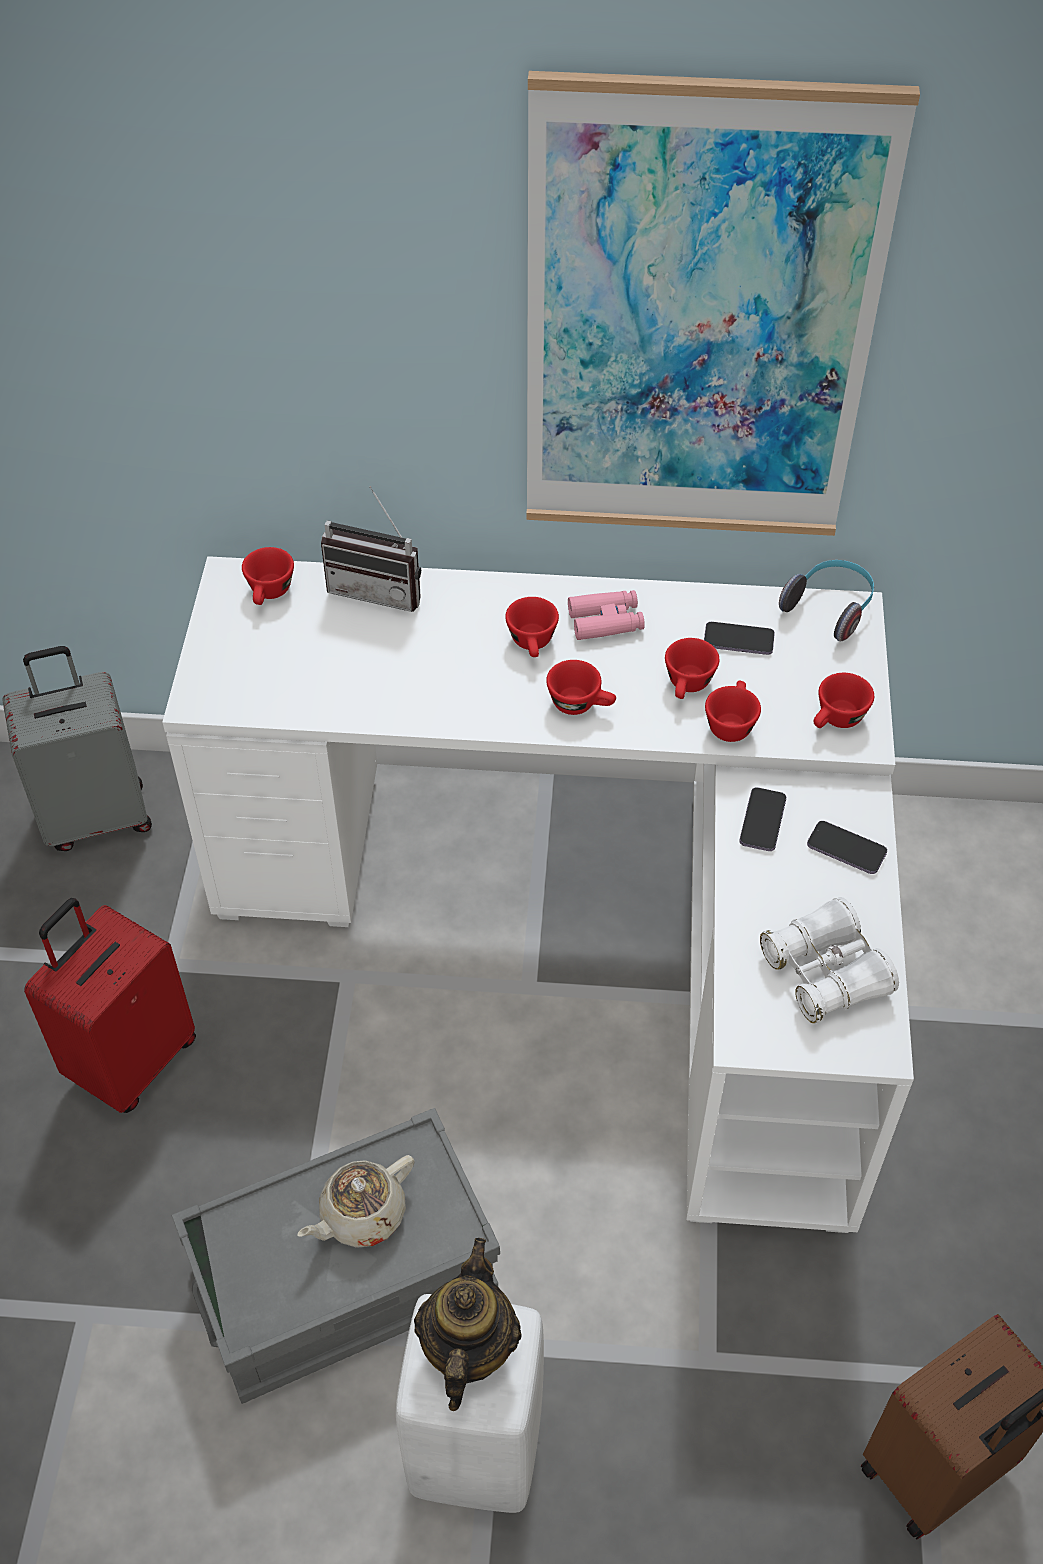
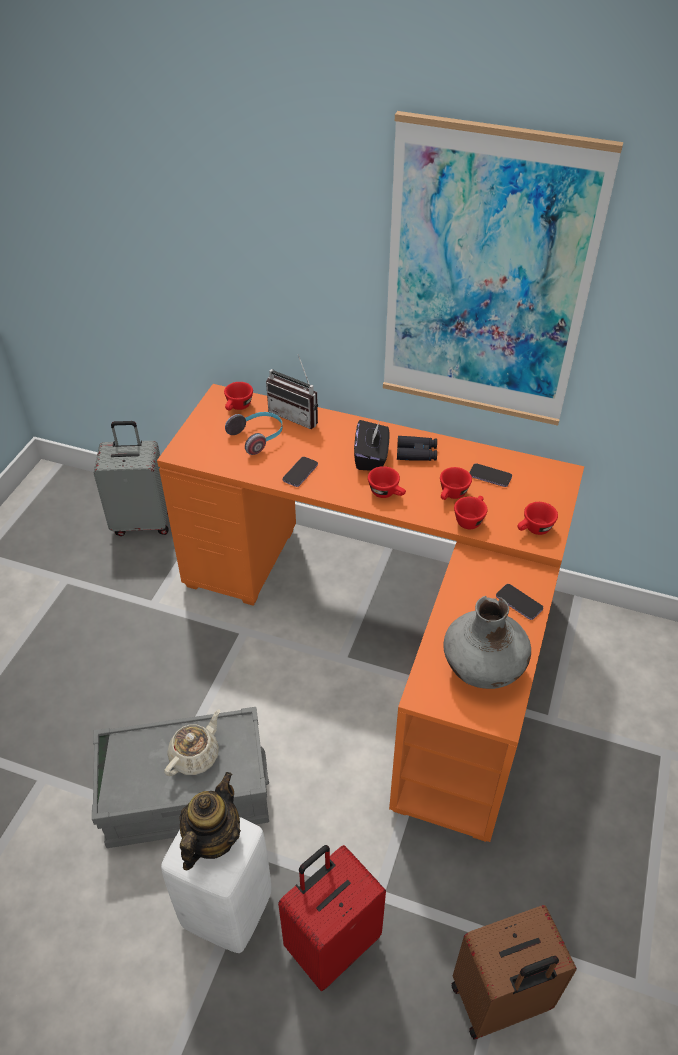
camera: 15 degrees right, 5 degrees down
(131, 1060) = (115, 649): red suitcase -> red suitcase (332, 943)
(361, 1215) = (195, 755): beige teapot -> beige teapot turned 150 degrees clockwise
(533, 644) = (371, 457): red cup -> black tissue box
(591, 918) = (389, 629): white desk -> orange desk
(606, 621) = (416, 453): pink binoculars -> black binoculars
(762, 821) = (473, 577): phone -> phone (300, 473)
(825, 972) = (483, 669): white binoculars -> grey vase
(830, 607) = (550, 469): headphones -> headphones (258, 437)

